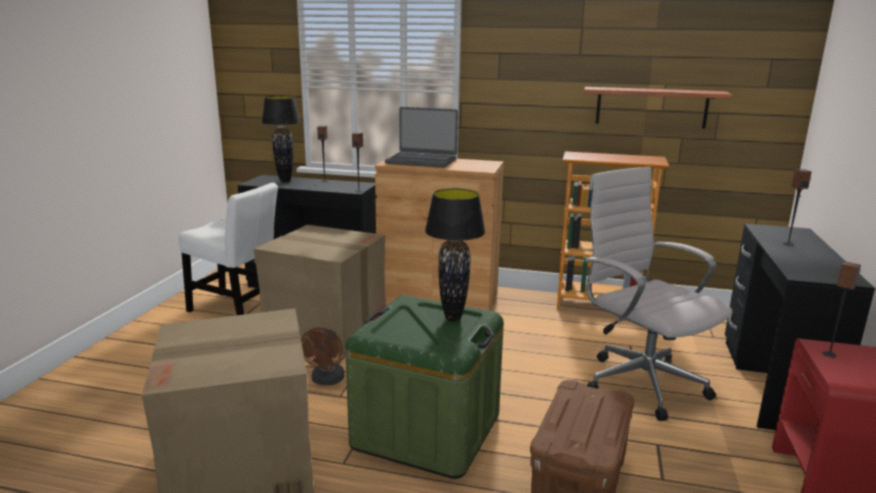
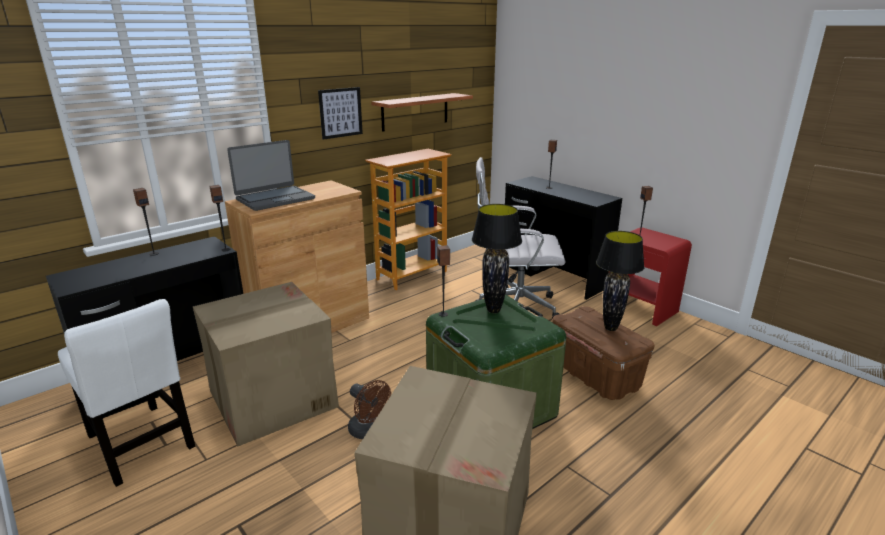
camera: 55 degrees left, 5 degrees up
(237, 309) = (141, 445): white chair -> white chair turned 75 degrees clockwise
(285, 181) = (108, 270): black table lamp -> black table lamp (611, 328)
(408, 298) = (443, 314): none -> speaker
(542, 94) = (340, 112): none -> picture

